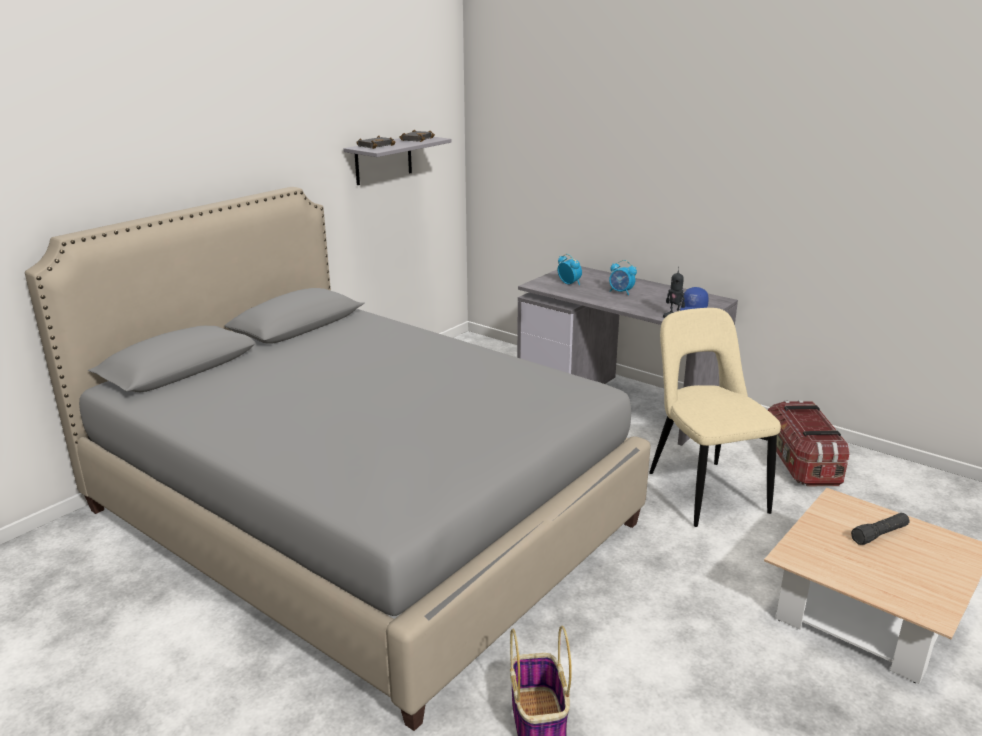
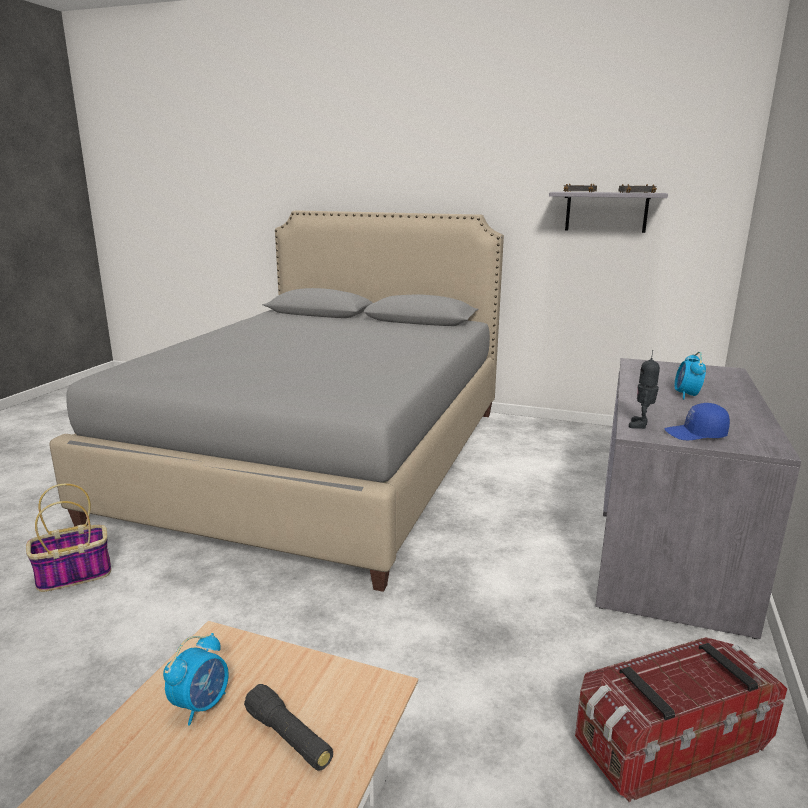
camera: 70 degrees right, 5 degrees down
(569, 283) = (670, 373): alarm clock -> alarm clock (201, 704)
(703, 490) = (494, 637): beige chair -> none

